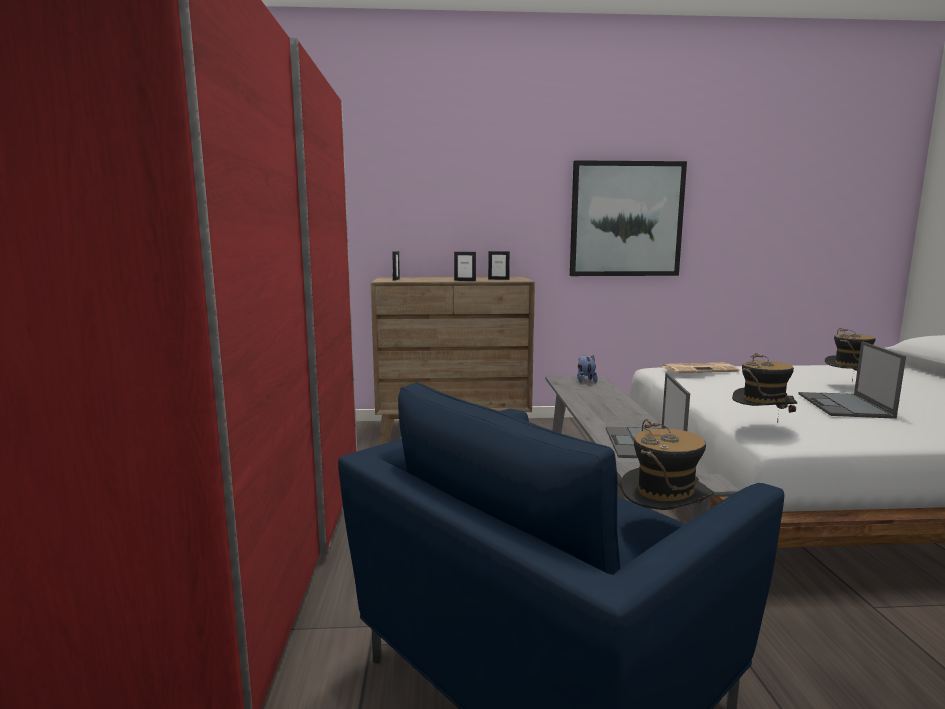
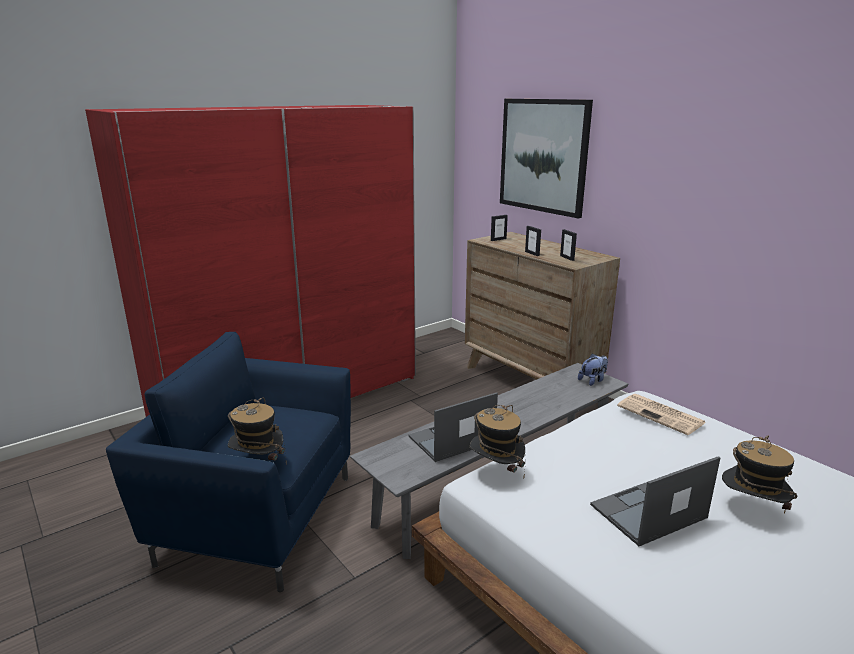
camera: 55 degrees right, 10 degrees up
(626, 219) = (740, 215): picture -> picture (543, 156)

